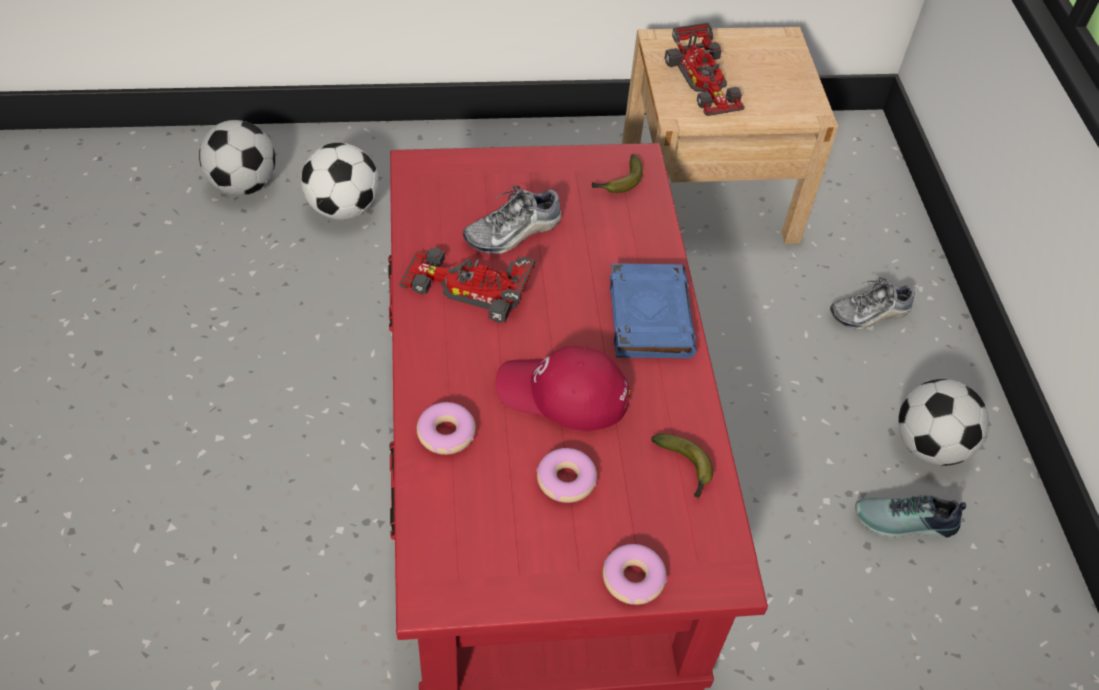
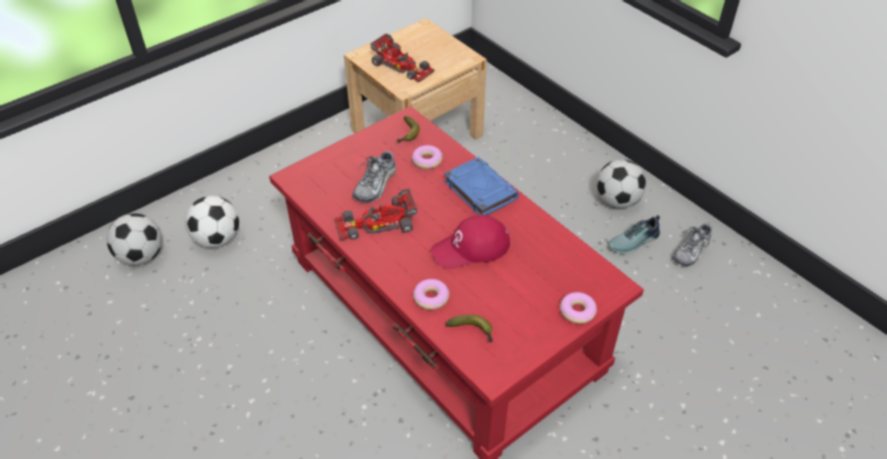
camera: 30 degrees left, 5 degrees down
(566, 480) = (508, 286): donut -> donut (427, 161)
(685, 469) = (557, 250): banana -> banana (473, 331)
(869, 313) = (542, 153): shoe -> shoe (691, 251)

